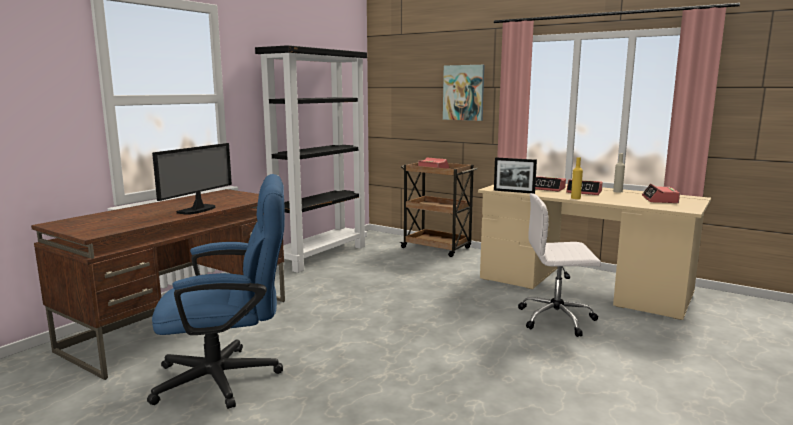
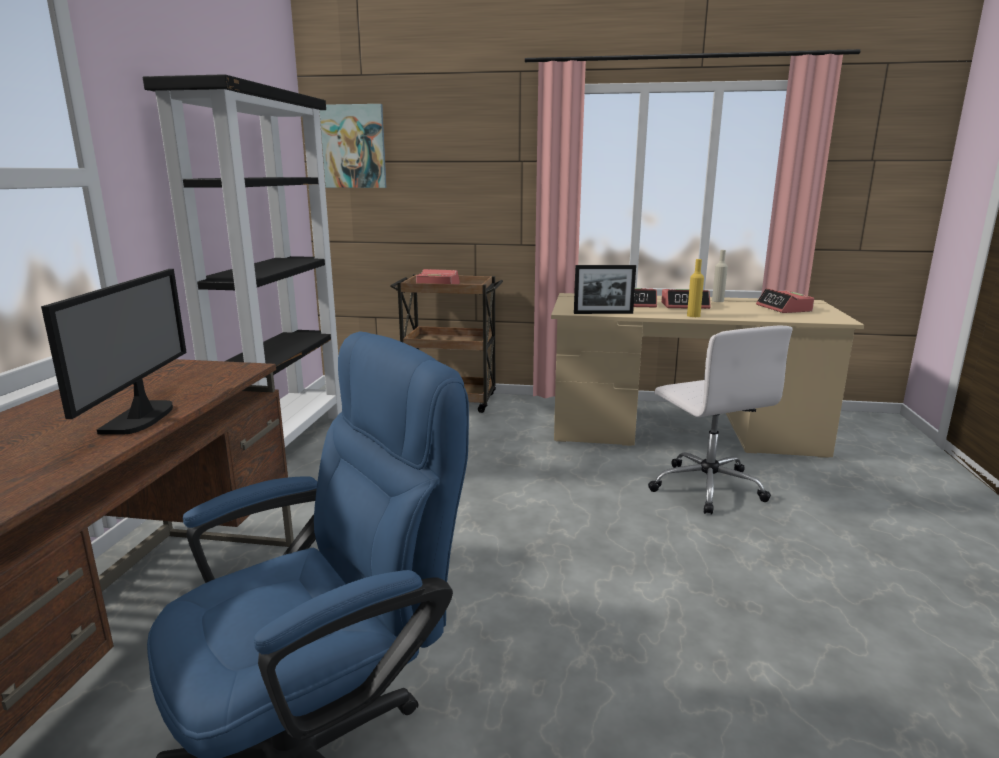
camera: 25 degrees left, 5 degrees up
(463, 92) = (474, 169): picture -> picture (354, 146)
(557, 319) = (706, 486): white office chair -> white office chair turned 90 degrees counterclockwise

